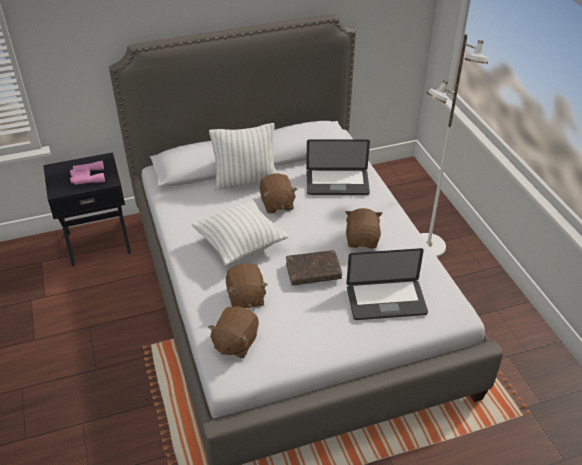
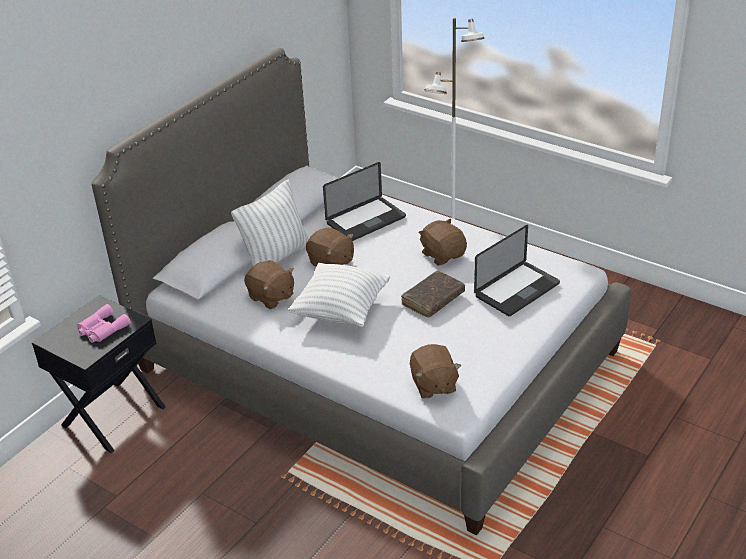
camera: 35 degrees left, 5 degrees down
(245, 298) = (399, 348): brown plush toy -> brown plush toy (271, 297)

